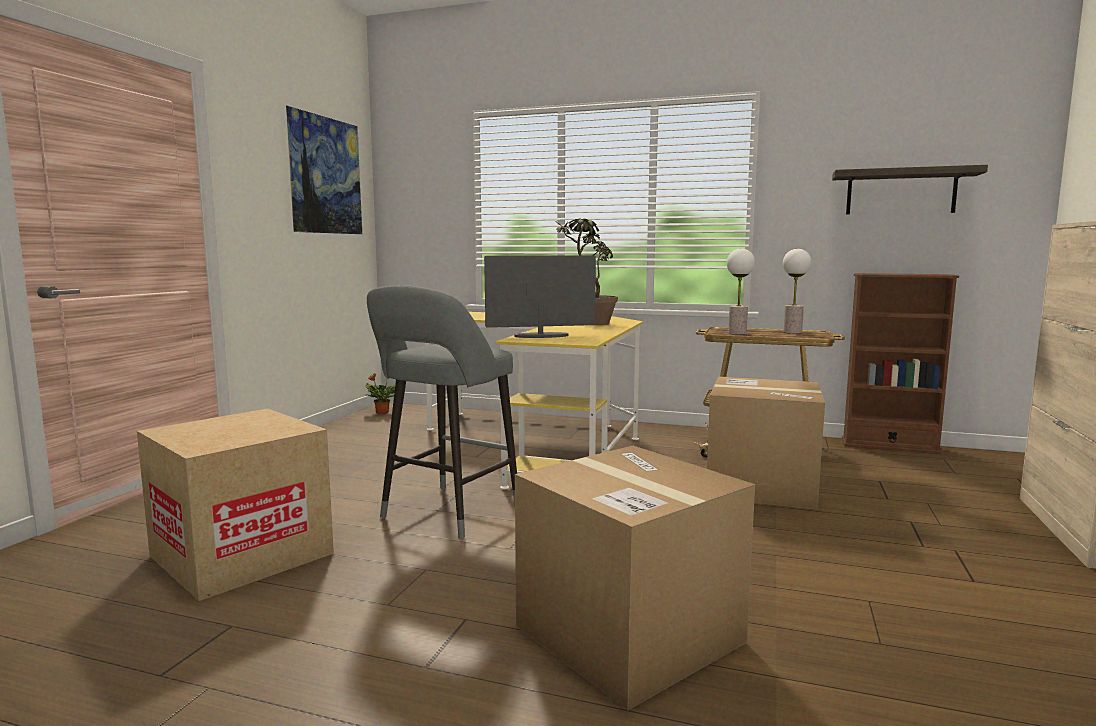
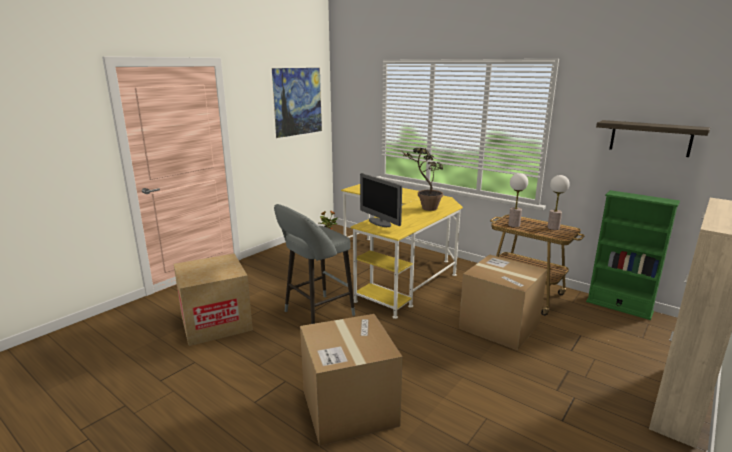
camera: 20 degrees right, 10 degrees up
(541, 336) = (380, 223): monitor -> monitor turned 135 degrees counterclockwise
(889, 446) = (619, 306): brown bookcase -> green bookcase

